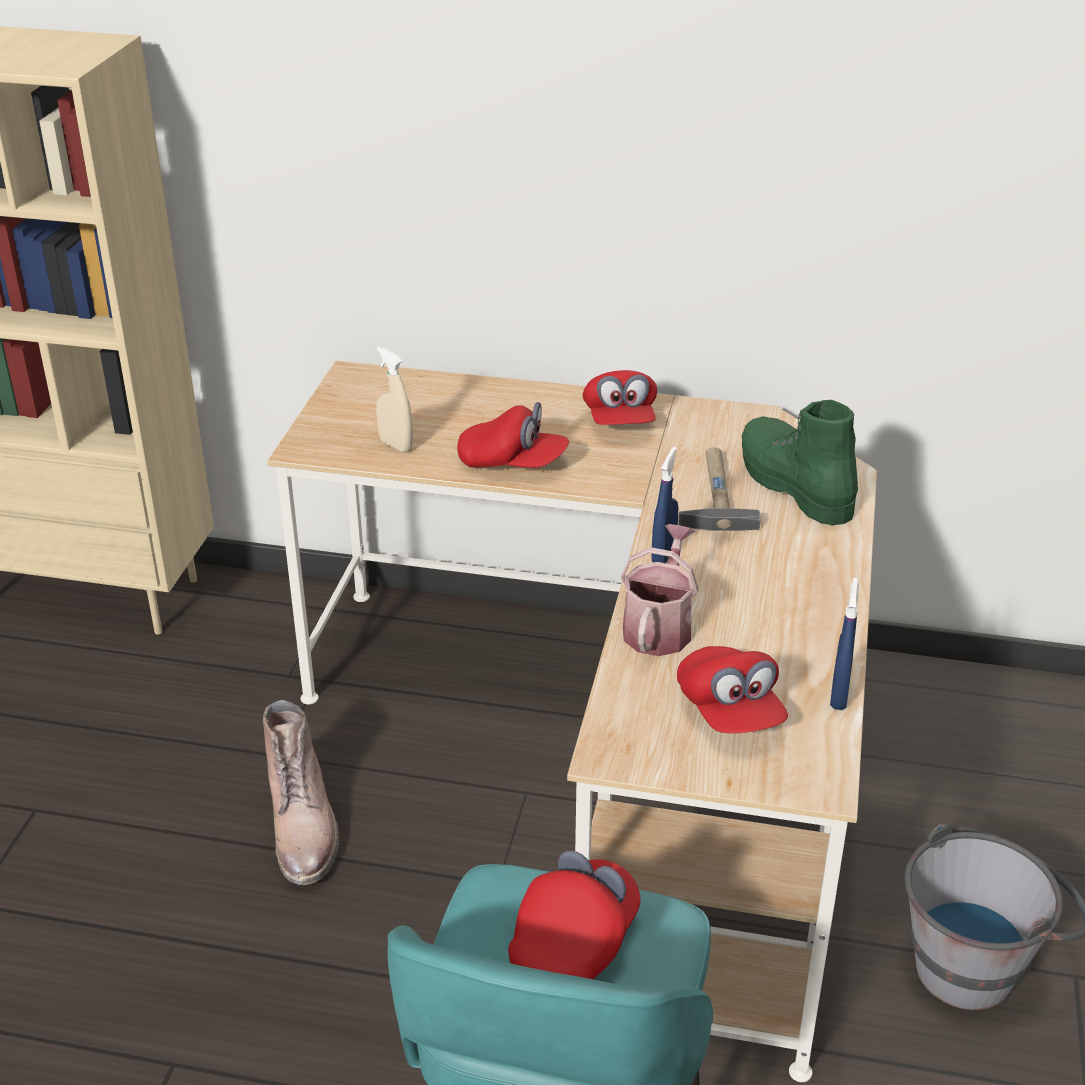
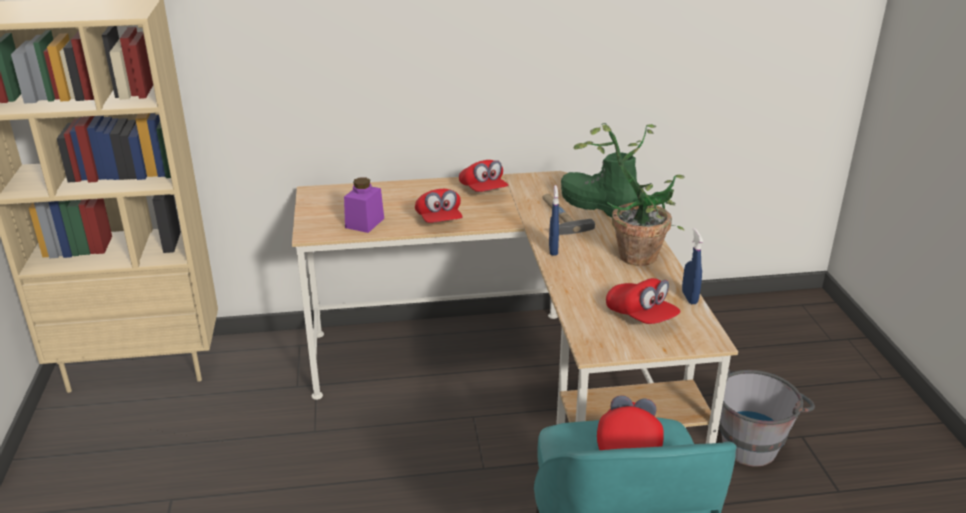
camera: 20 degrees left, 5 degrees down
(304, 826) = (352, 466): brown boot -> none
(396, 445) = (364, 223): beige spray bottle -> purple jar
(512, 463) = (439, 221): red cap -> red cap turned 75 degrees clockwise
(659, 626) = (575, 284): watering can -> none
(801, 585) = (634, 251): none -> potted plant

